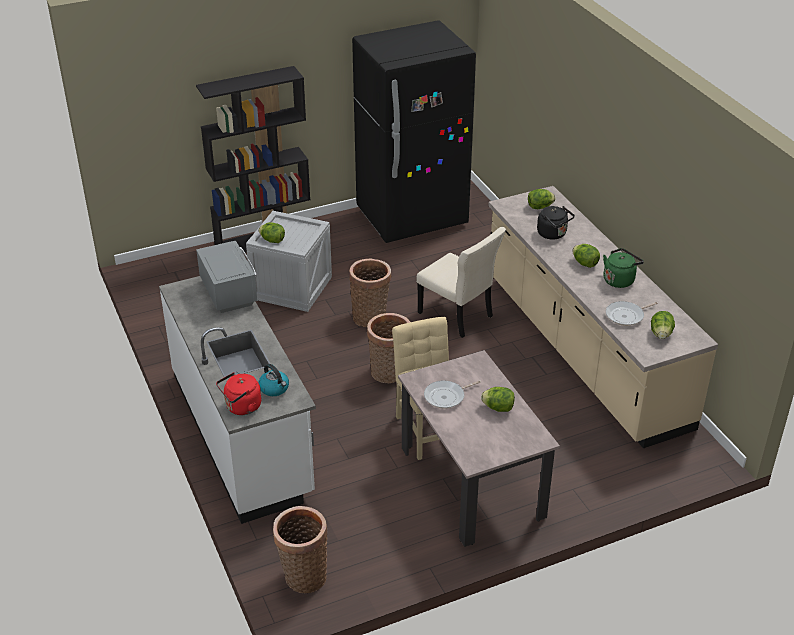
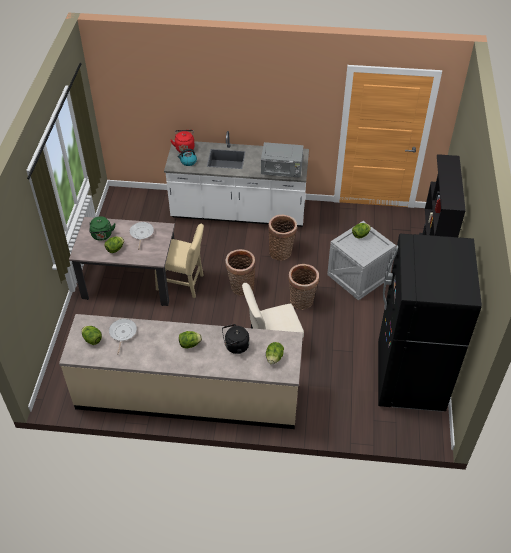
camera: 120 degrees right, 10 degrees up
(303, 576) = (130, 202): basket -> basket (281, 252)
(619, 280) = (158, 352): green kettle -> green kettle (102, 236)

